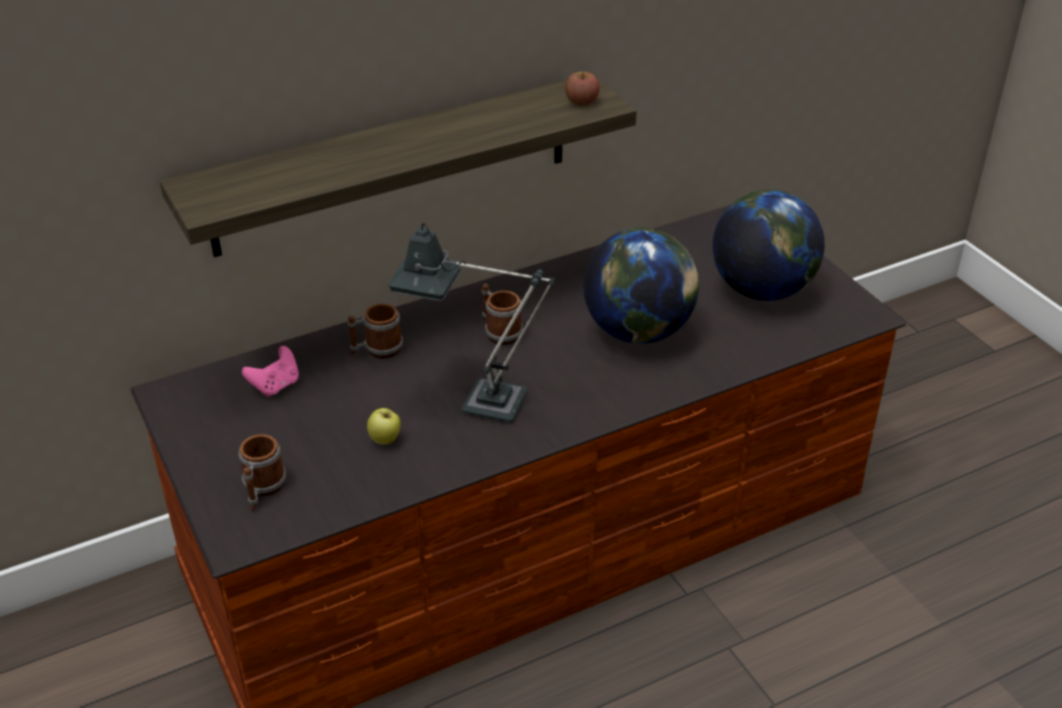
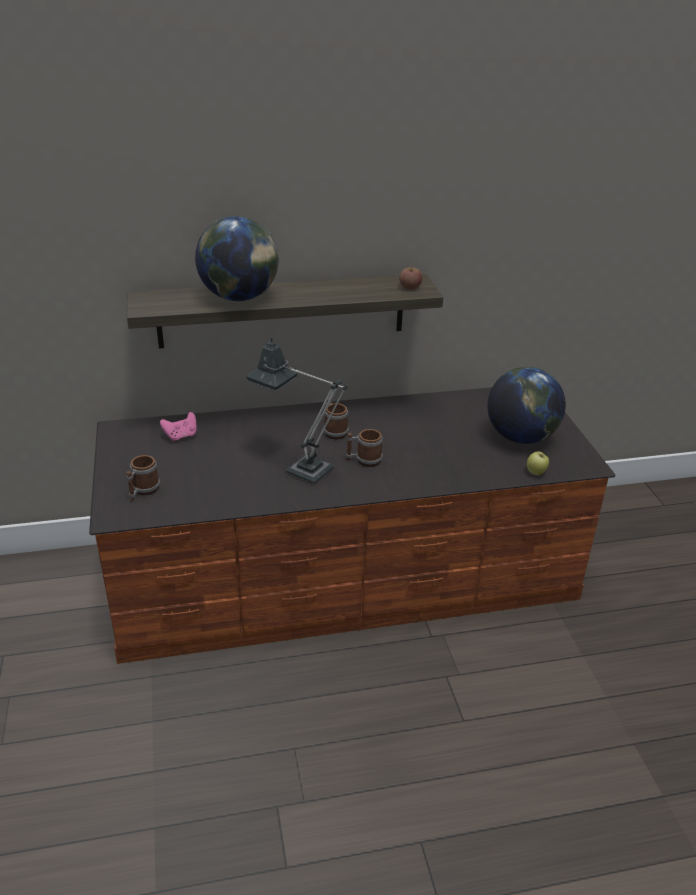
camera: 15 degrees right, 5 degrees down
(376, 350) = (252, 427): mug -> mug (363, 460)
(385, 440) = (231, 478): apple -> apple (536, 473)
(638, 332) = (424, 447): globe -> globe (239, 298)

